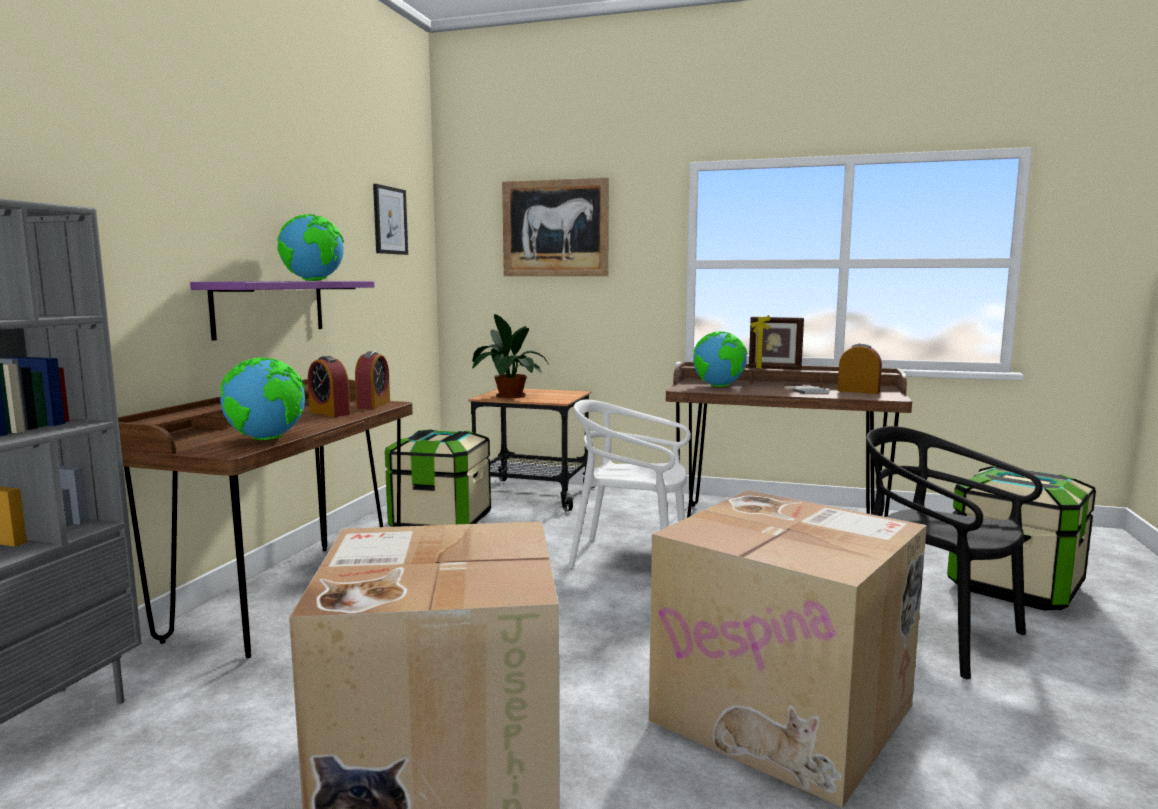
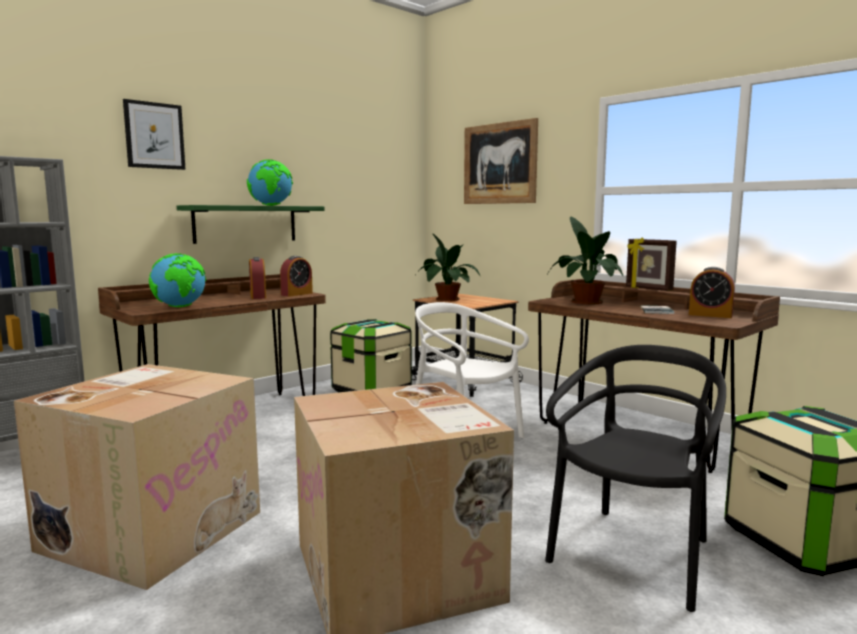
camera: 30 degrees right, 0 degrees up
(270, 307) = (245, 224): purple shelf -> green shelf
(389, 220) = (371, 162): picture -> picture (154, 135)
(719, 386) = (585, 301): globe -> potted plant
(858, 391) = (710, 315): alarm clock -> alarm clock turned 150 degrees clockwise
(932, 632) = (634, 555): black chair -> black chair turned 45 degrees clockwise

